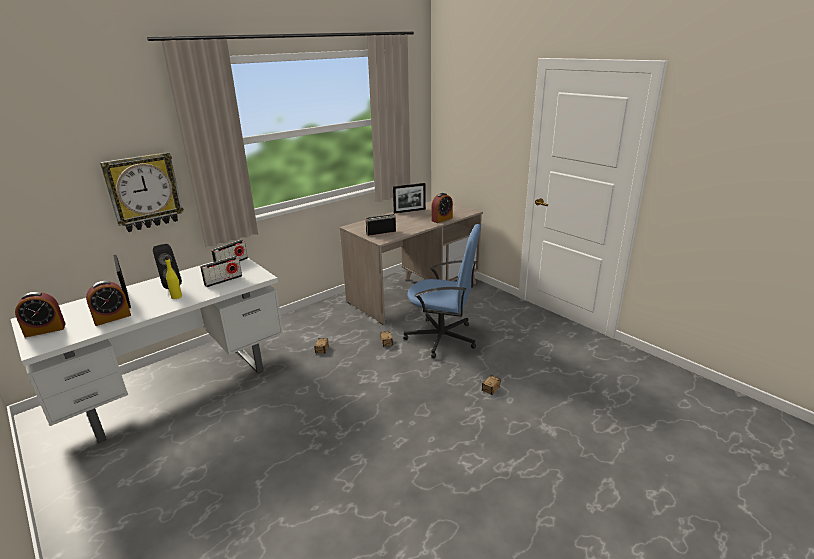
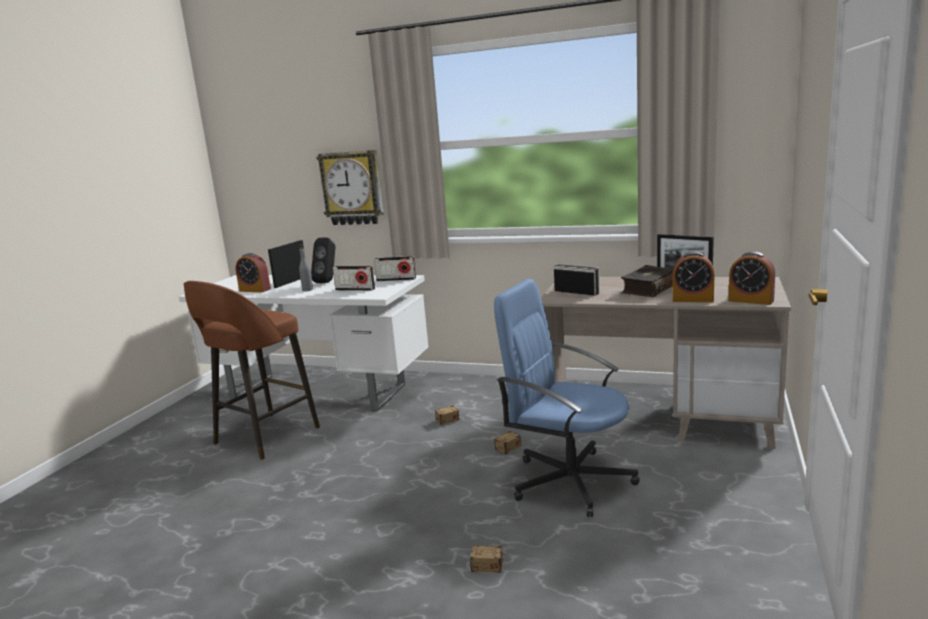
camera: 60 degrees right, 10 degrees down
(45, 330) = (224, 285): alarm clock -> alarm clock (751, 300)
(177, 296) = (307, 290): yellow bottle -> grey bottle
(217, 436) = (264, 437): none -> brown stool
(408, 220) = (649, 289): none -> book
(442, 338) = (570, 481): blue office chair -> blue office chair turned 135 degrees clockwise

